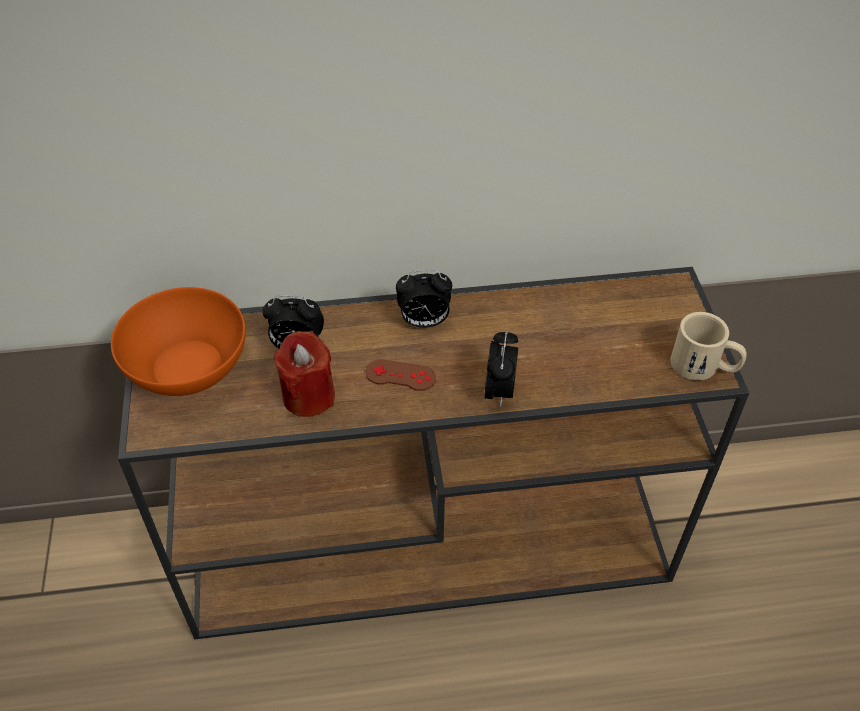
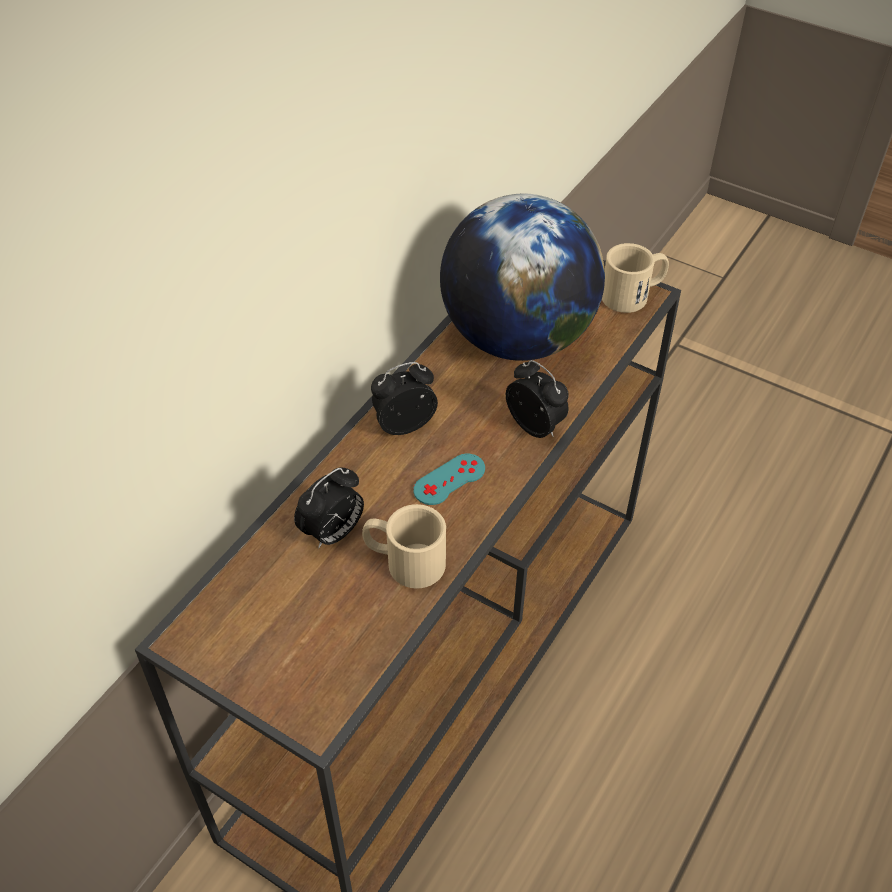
camera: 50 degrees left, 0 degrees up
(187, 368) = (263, 637): orange bowl -> none
(308, 396) = (404, 561): red candle -> beige mug
(400, 375) = (449, 479): brown game controller -> turquoise game controller
(424, 322) = (404, 424): alarm clock -> alarm clock turned 150 degrees counterclockwise
(573, 329) = (517, 338): none -> globe

